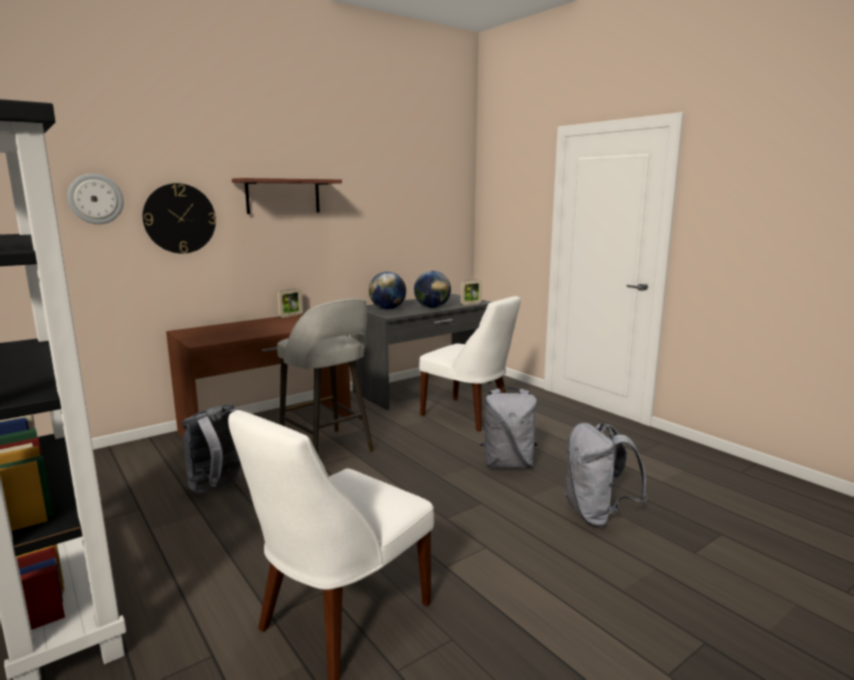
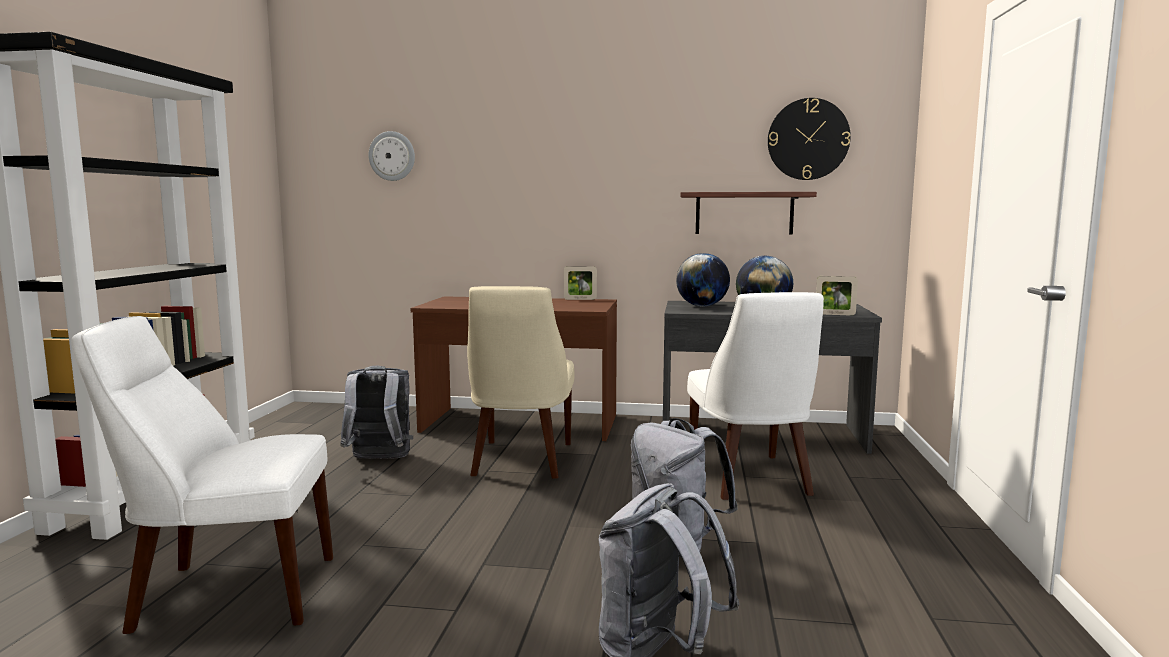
camera: 45 degrees right, 5 degrees down
(179, 218) = (466, 177): wall clock -> wall clock (808, 139)
(283, 196) = (585, 152): shelf -> shelf (744, 213)
(327, 450) = (521, 461): grey stool -> beige chair

